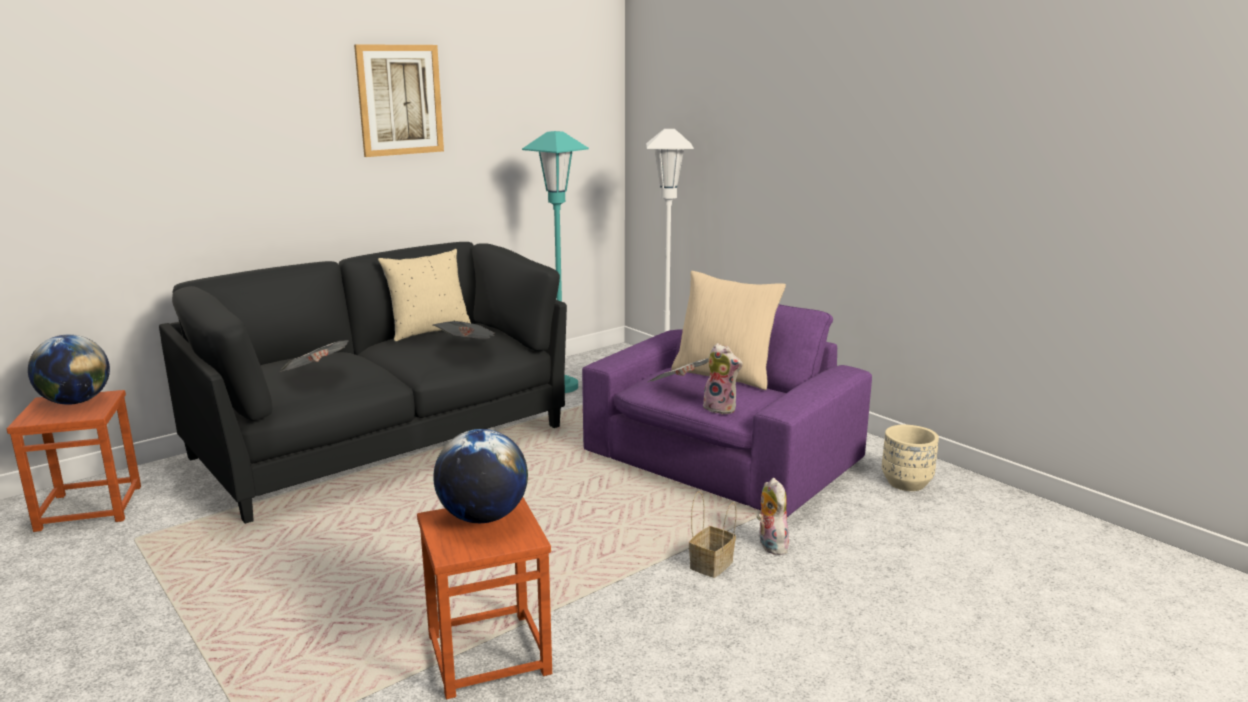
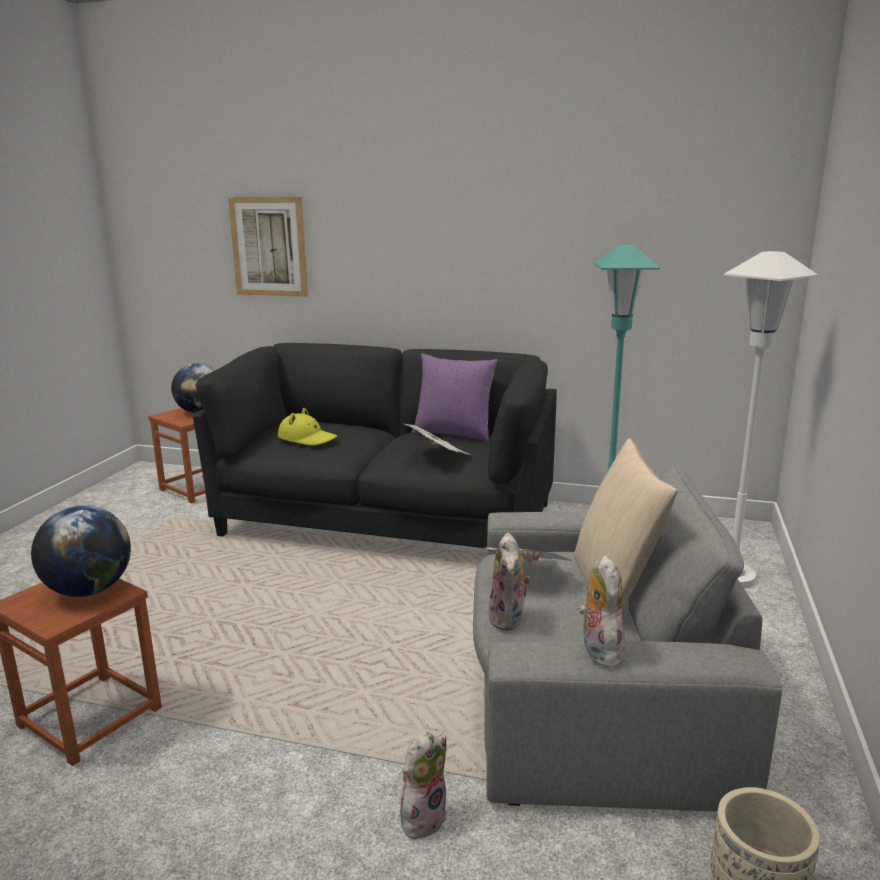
camera: 55 degrees right, 0 degrees up
(316, 373) = (307, 438): newspaper -> yellow hat
(400, 100) = (499, 205): picture -> picture (269, 247)
(429, 331) = (454, 433): beige pillow -> purple pillow
(711, 565) = (335, 787): basket -> none
(721, 458) = (592, 693): purple armchair -> grey armchair
(805, 391) = (598, 651): none -> plush toy

